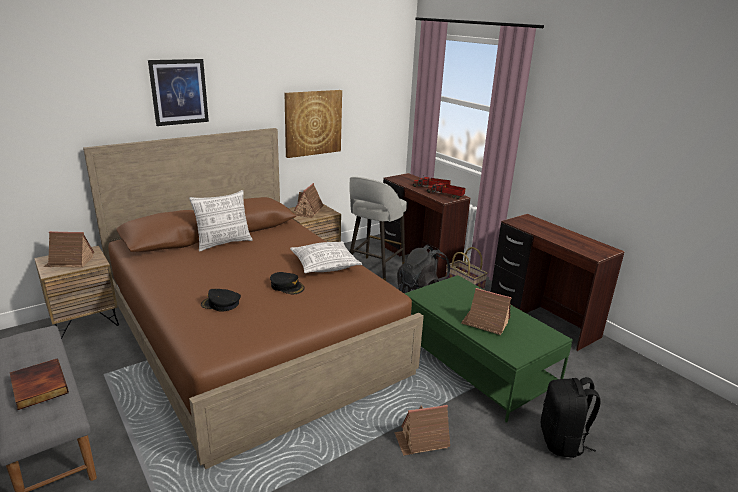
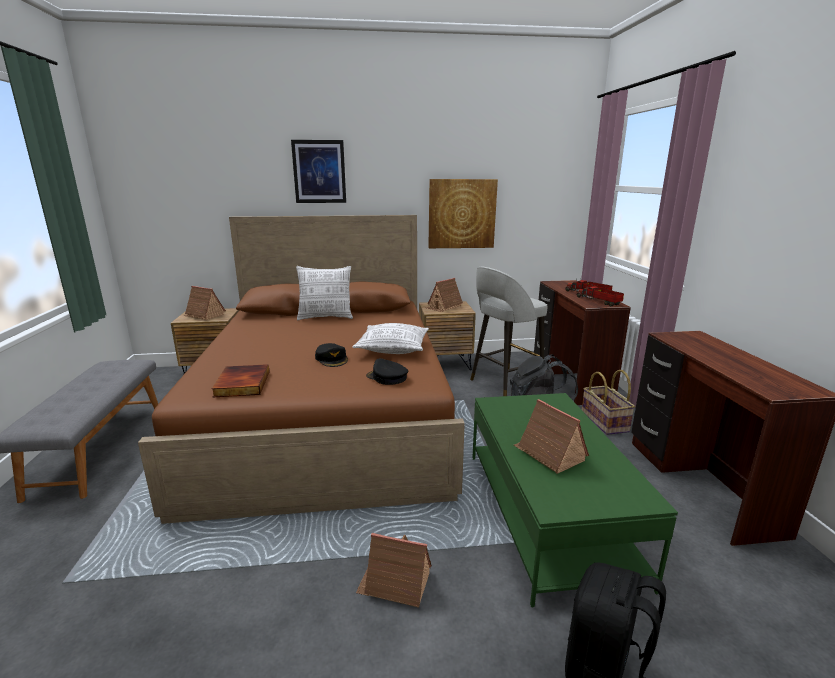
camera: 30 degrees right, 5 degrees down
(38, 386) = (76, 398): book -> book (241, 384)
(221, 304) = (254, 361): black cap -> black cap (387, 377)

